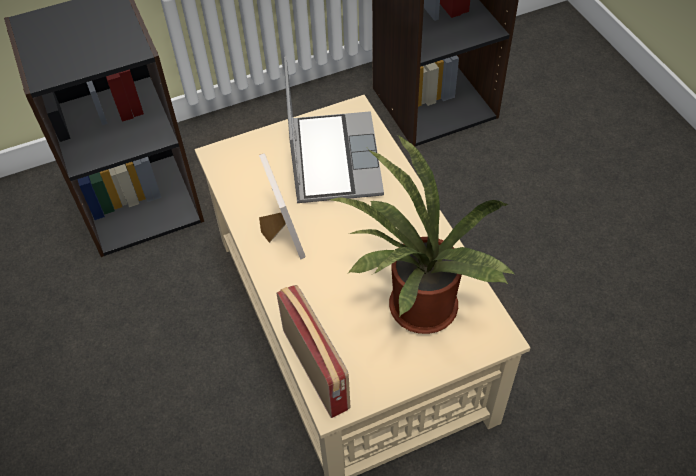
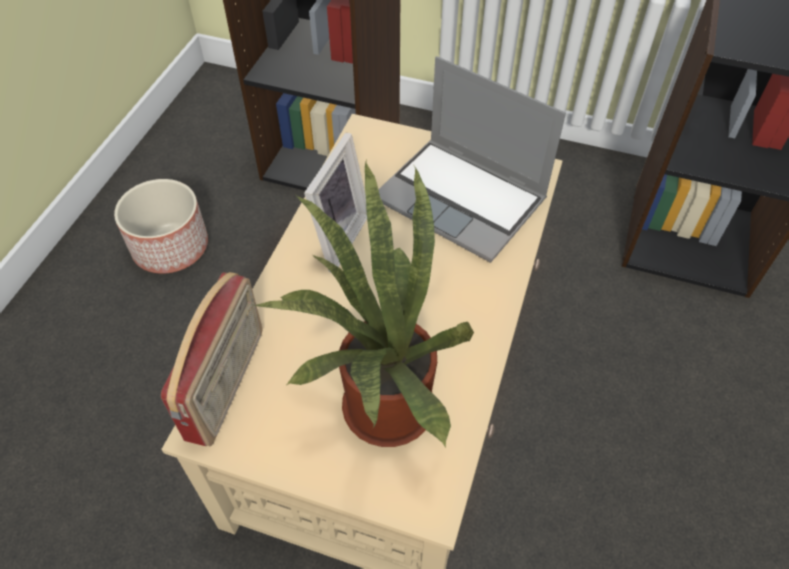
camera: 40 degrees right, 0 degrees up
(84, 354) = (171, 246): none -> planter
(332, 158) = (463, 200): laptop -> laptop turned 90 degrees clockwise

